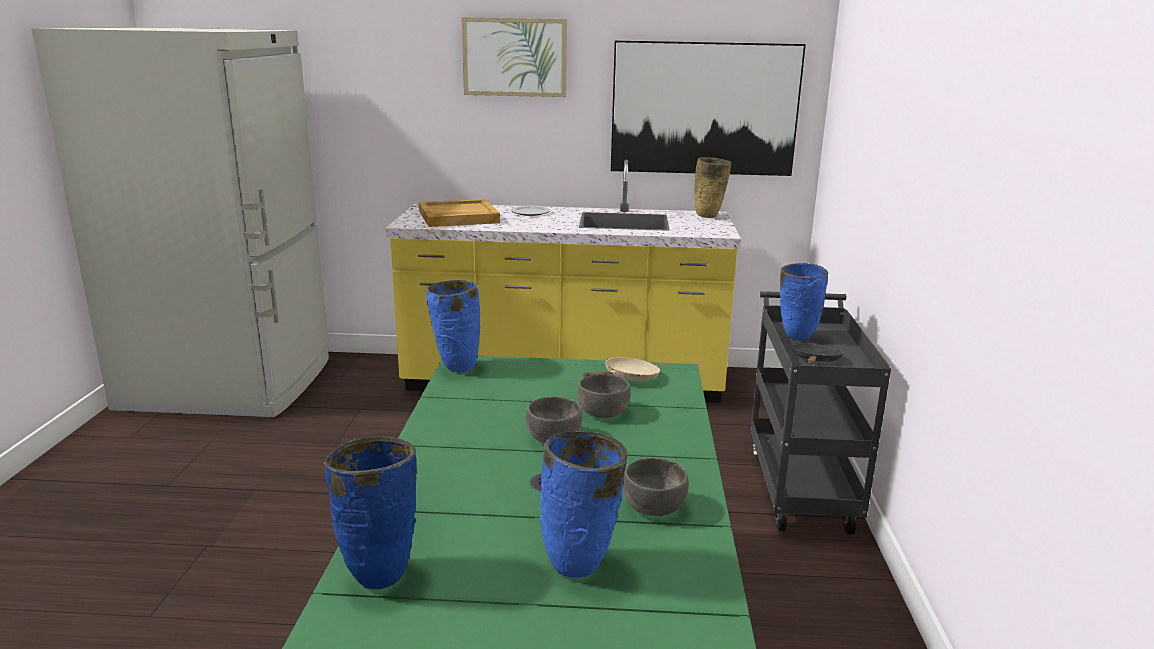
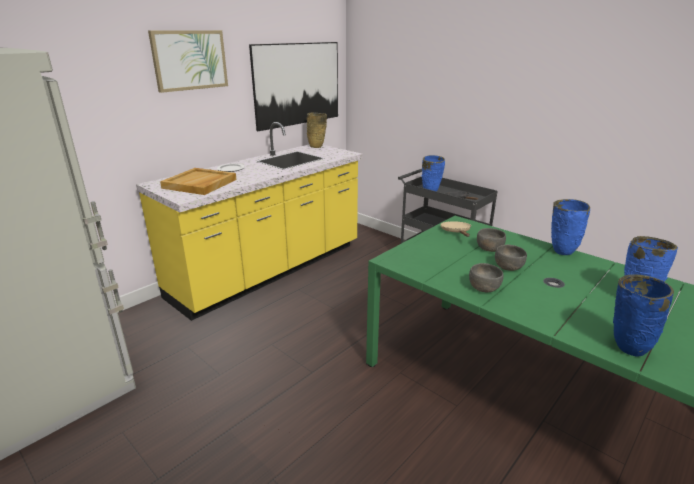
camera: 50 degrees left, 5 degrees up
(456, 366) = (392, 262): blue vase -> blue vase (561, 252)
(655, 507) = (592, 269): grey bowl -> grey bowl (484, 287)

